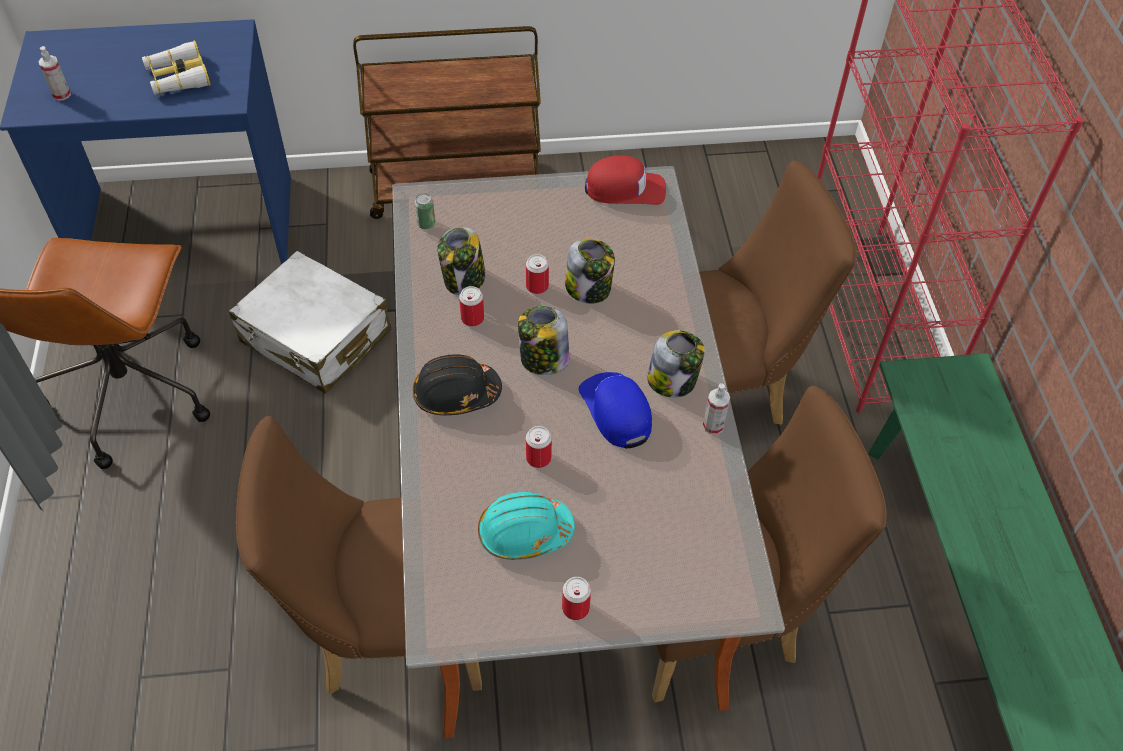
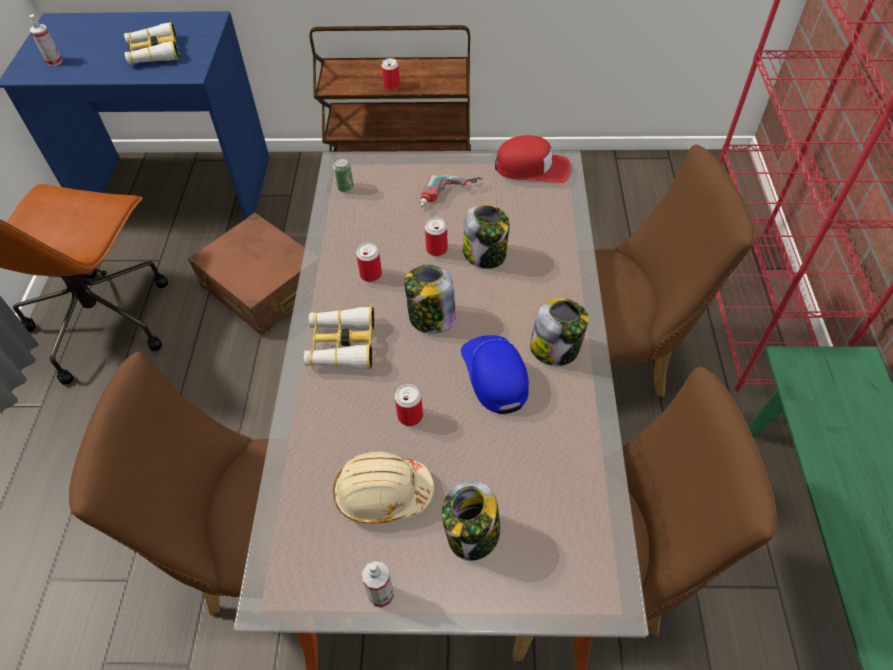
camera: 10 degrees right, 0 degrees up
(316, 337) = (263, 287): white suitcase -> brown suitcase
(456, 394) = (341, 345): black hard hat -> binoculars
(464, 280) = (369, 238): jar -> jar (472, 535)
(524, 532) = (382, 493): turquoise hard hat -> beige hard hat
(542, 226) = (450, 196): none -> power drill
(575, 608) = (422, 583): can -> can (391, 86)
(713, 426) = (591, 398): spray bottle -> spray bottle (381, 594)

